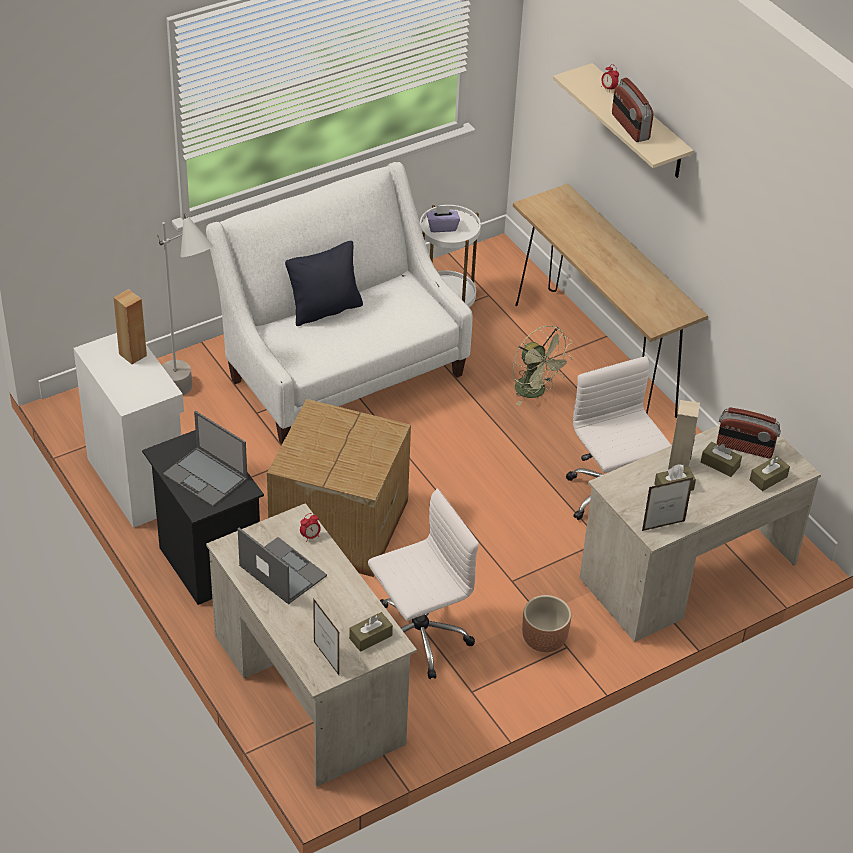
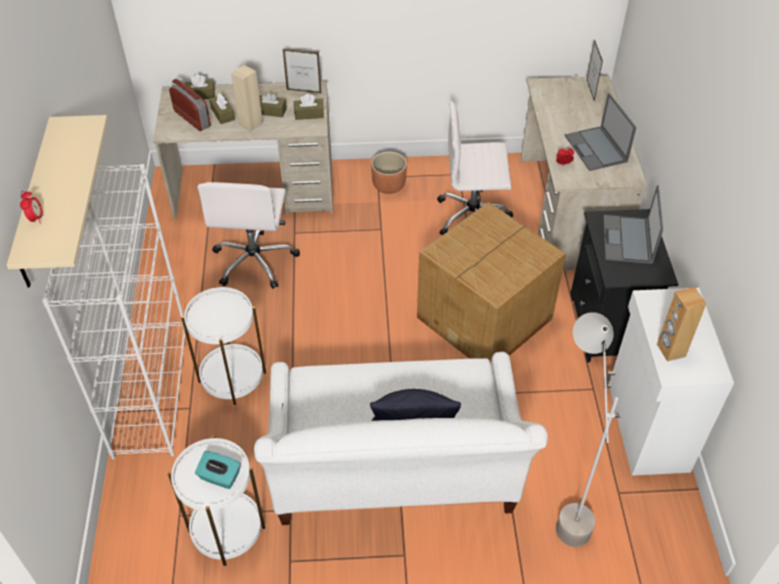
camera: 150 degrees left, 5 degrees up
(206, 477) = (627, 240): laptop -> laptop turned 150 degrees counterclockwise
(370, 637) = (553, 93): brown tissue box -> brown tissue box (309, 114)
(442, 227) = (219, 477): purple tissue box -> turquoise tissue box
(536, 391) = (232, 377): green fan -> white side table
(594, 359) = (151, 390): brown console table -> white bookcase
(629, 127) = (76, 162): radio -> none

